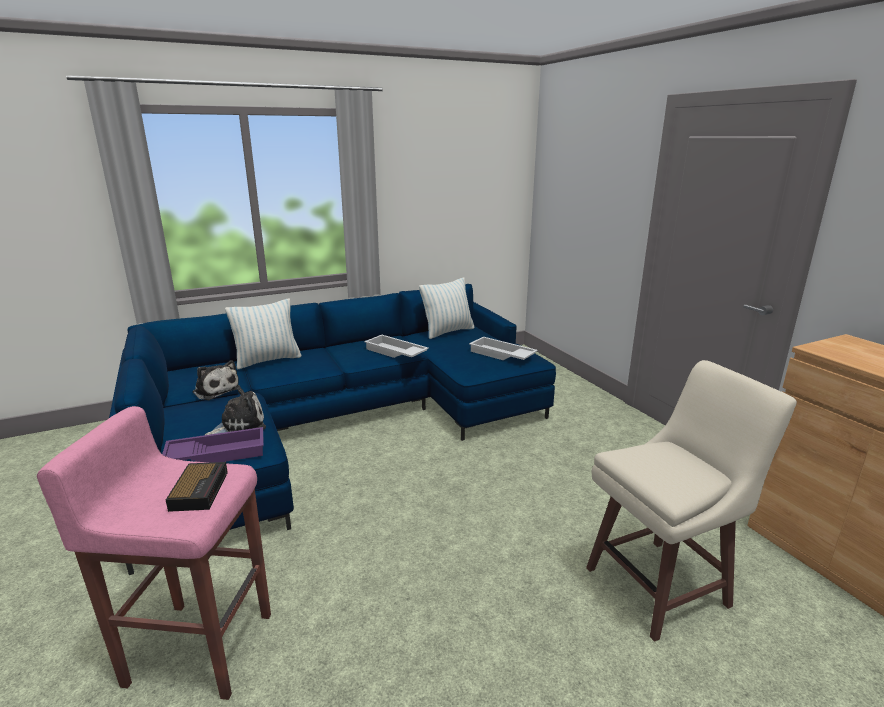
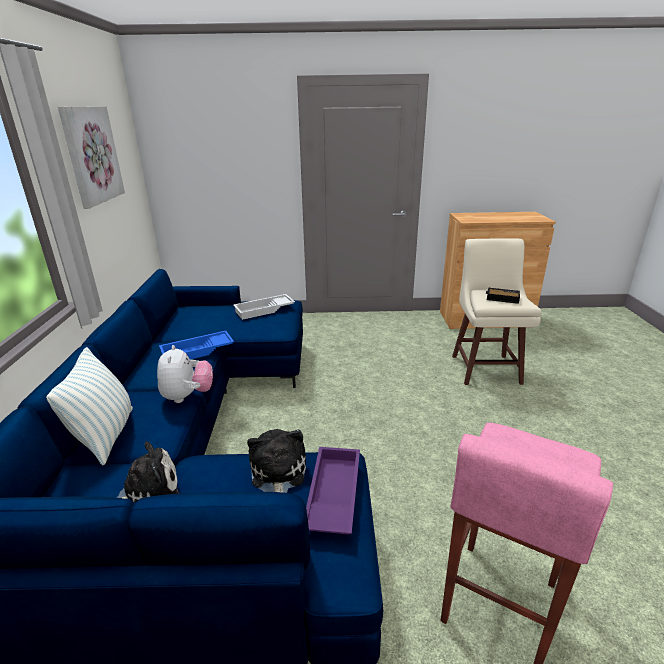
camera: 65 degrees left, 5 degrees up
(200, 490) = (528, 449): alarm clock -> alarm clock (501, 298)
(328, 369) = (187, 396): none -> plush toy
(395, 352) = (197, 352): white tray -> blue tray
(441, 172) = (91, 155): none -> picture
(447, 331) = (183, 318): pillow -> none

